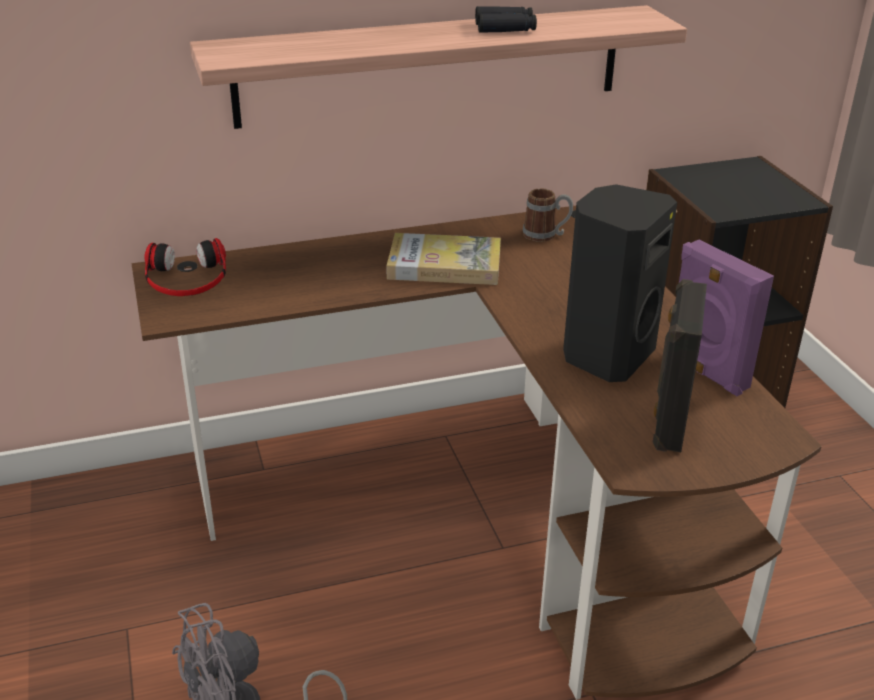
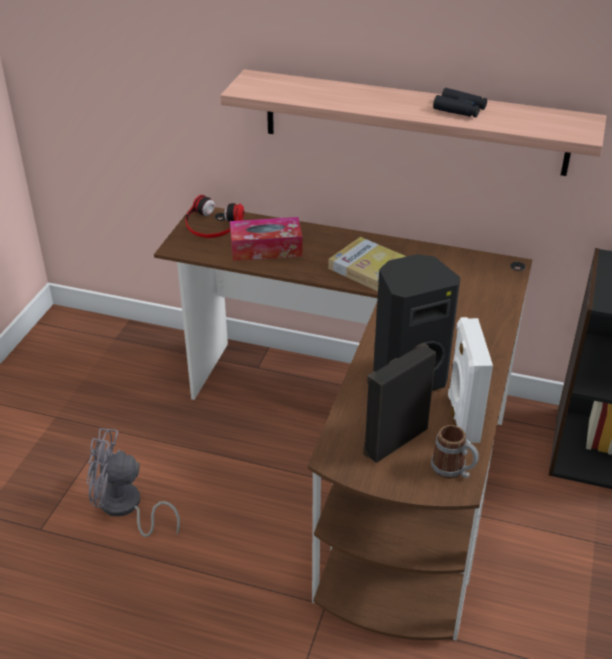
camera: 35 degrees right, 5 degrees up
(287, 282) = (266, 248): none -> tissue box
(546, 235) = (472, 274): mug -> mug (453, 470)
(705, 372) = (462, 418): purple speaker -> white speaker

